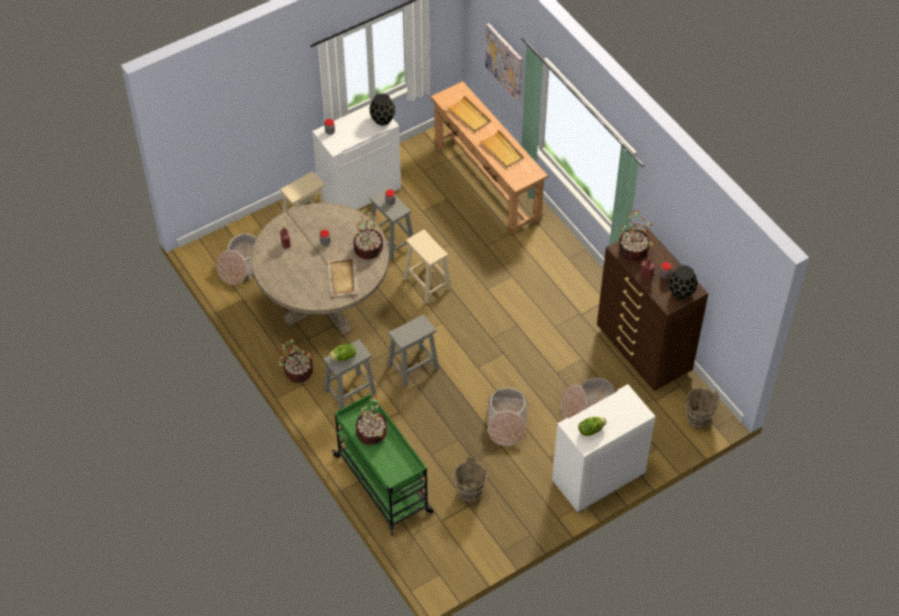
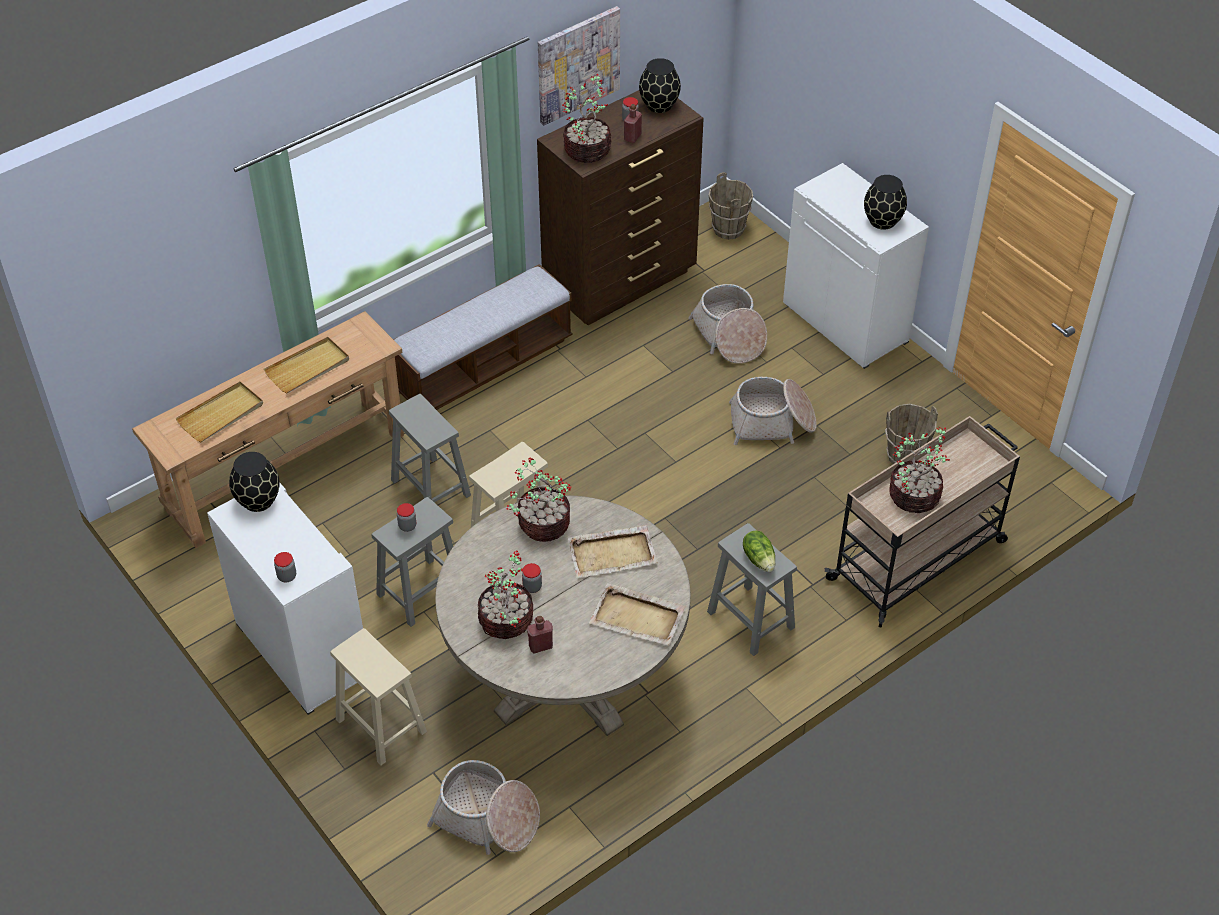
camera: 95 degrees left, 5 degrees down
(297, 286) = (638, 617): none -> beige tray
(297, 372) = (722, 699): potted plant -> potted plant (506, 622)
(383, 485) = (918, 559): green cart -> beige cart
(412, 367) = (687, 542): grey stool -> grey stool (432, 488)
(504, 61) = (180, 292): picture -> picture (578, 64)
(568, 275) = (484, 365): none -> bench
(591, 430) = (882, 221): lettuce -> black vase

